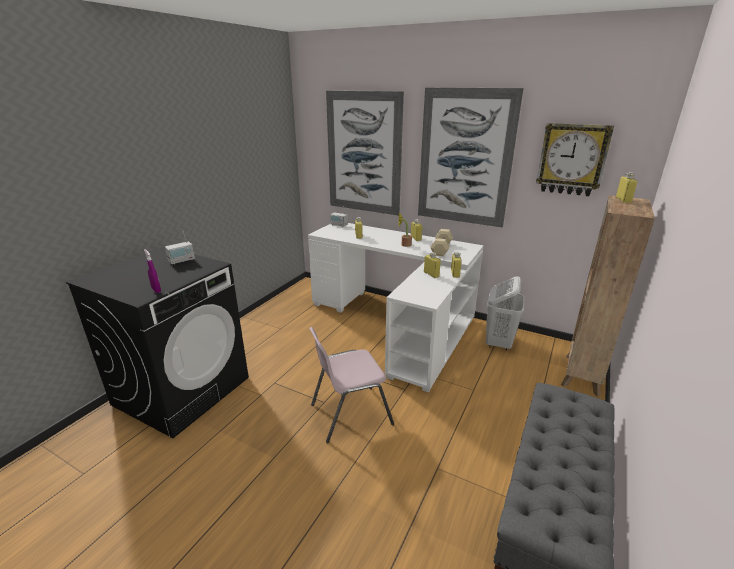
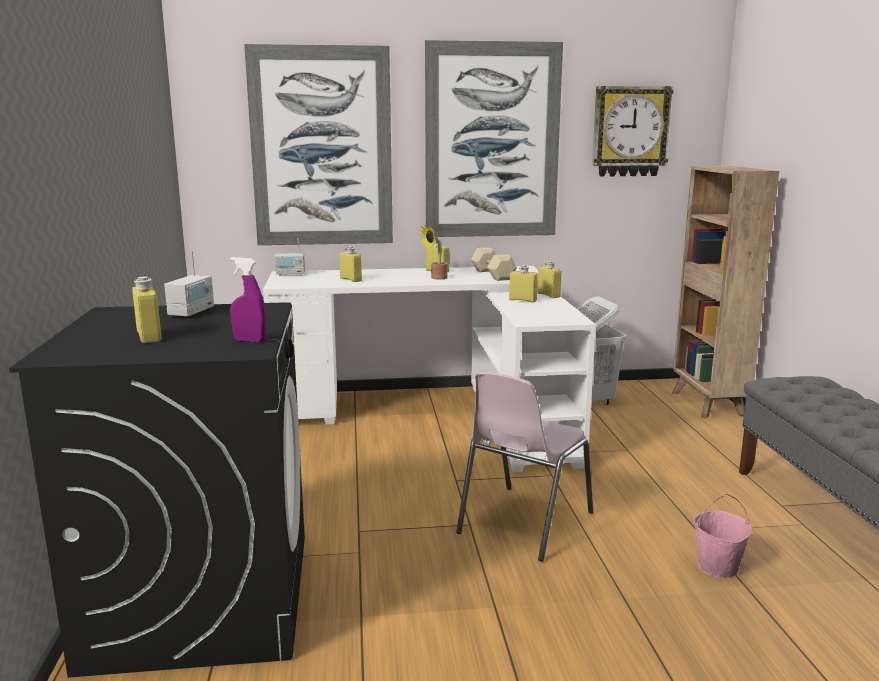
camera: 35 degrees left, 10 degrees down
(413, 500) = (717, 568): none -> pink bucket
(623, 200) = (716, 166): yellow bottle -> yellow bottle (149, 337)

